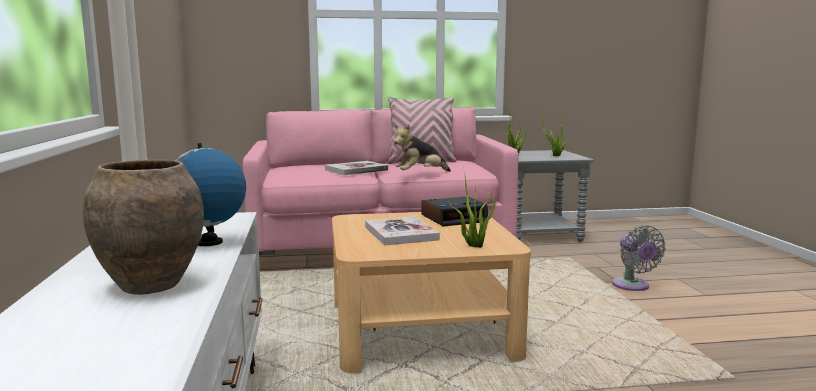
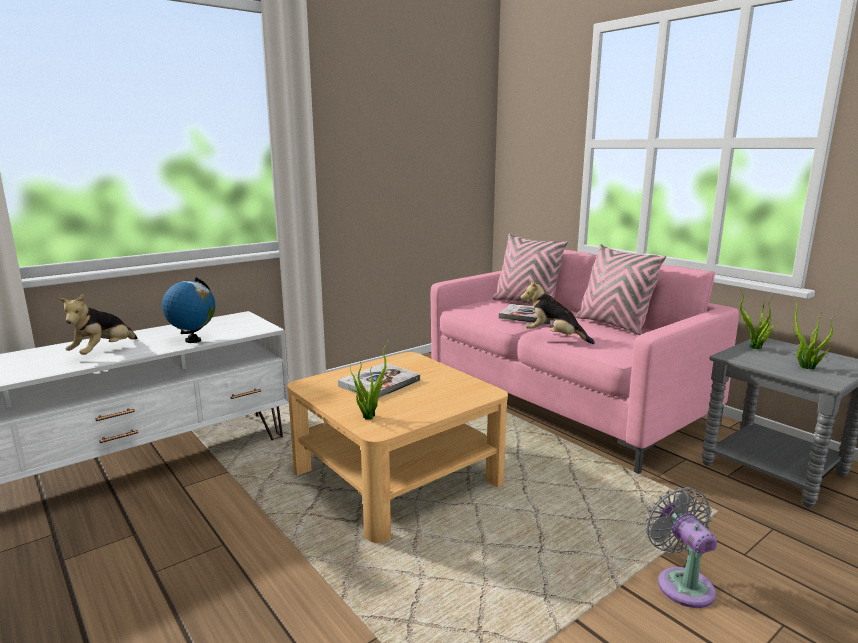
camera: 60 degrees right, 5 degrees up
(150, 285) = (103, 352): brown vase -> plush toy
(320, 166) = (526, 303): none -> pink pillow
(454, 218) = (457, 390): alarm clock -> none
(632, 286) = (682, 583): grey fan -> grey fan turned 120 degrees clockwise

